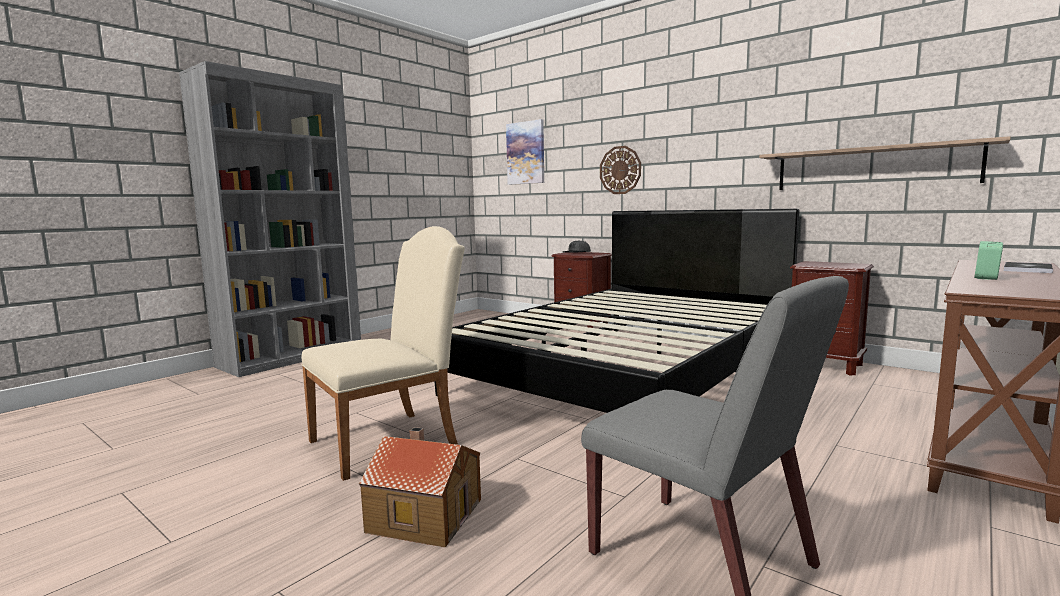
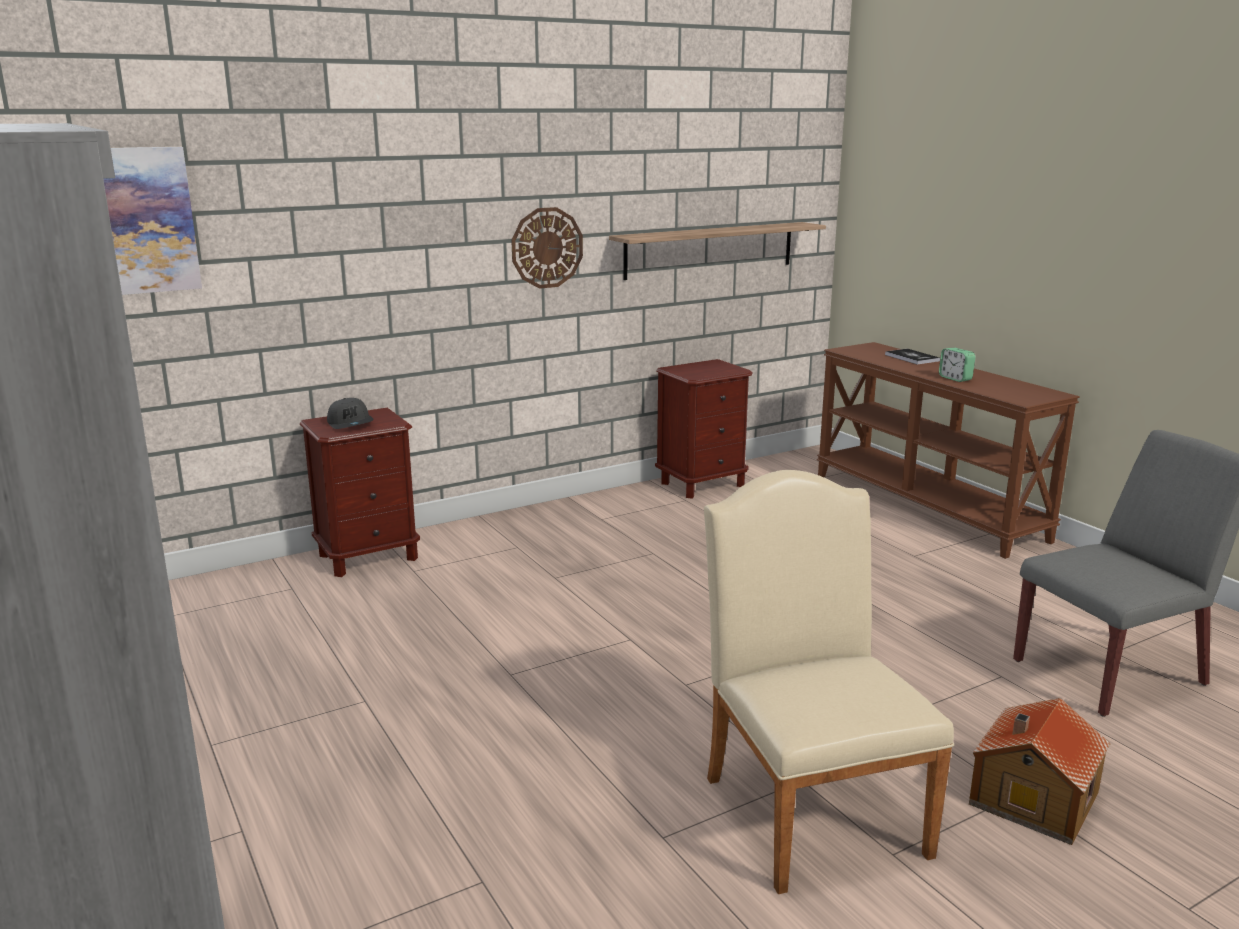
camera: 70 degrees left, 10 degrees up
(620, 170) = (385, 257): wall clock -> wall clock (547, 248)
(629, 372) = (640, 581): black bed -> none

